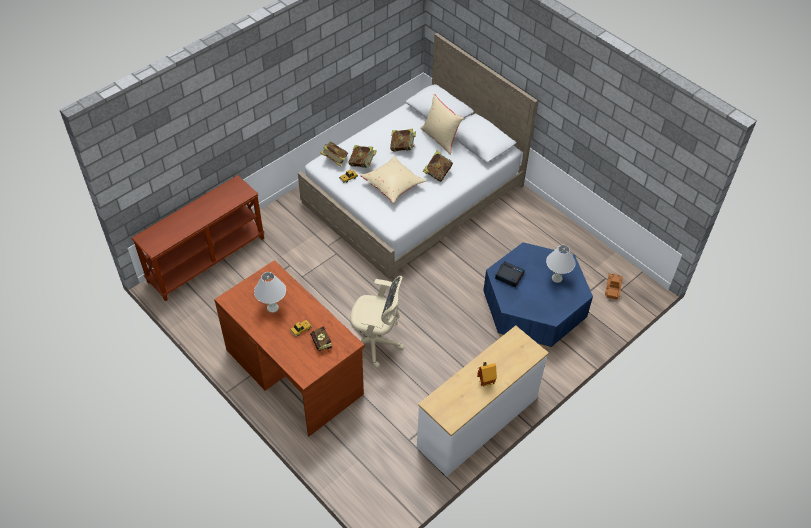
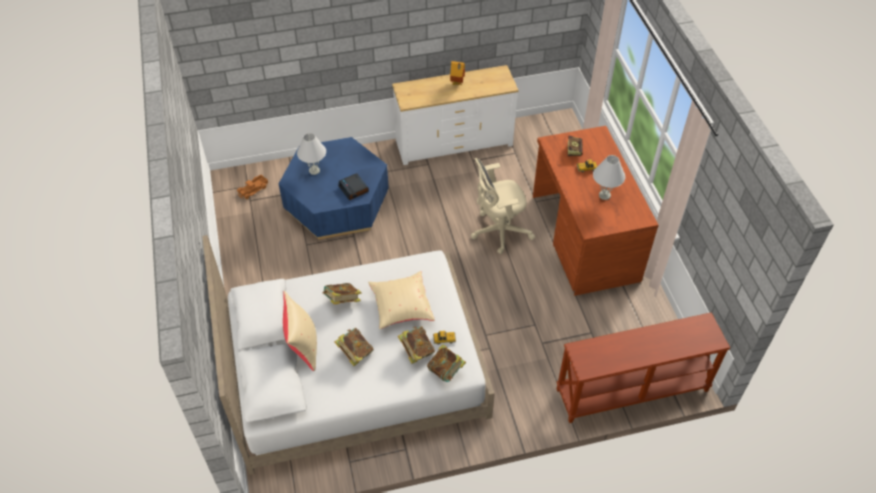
camera: 150 degrees left, 0 degrees up
(375, 343) = (498, 231): beige office chair -> beige office chair turned 60 degrees counterclockwise

